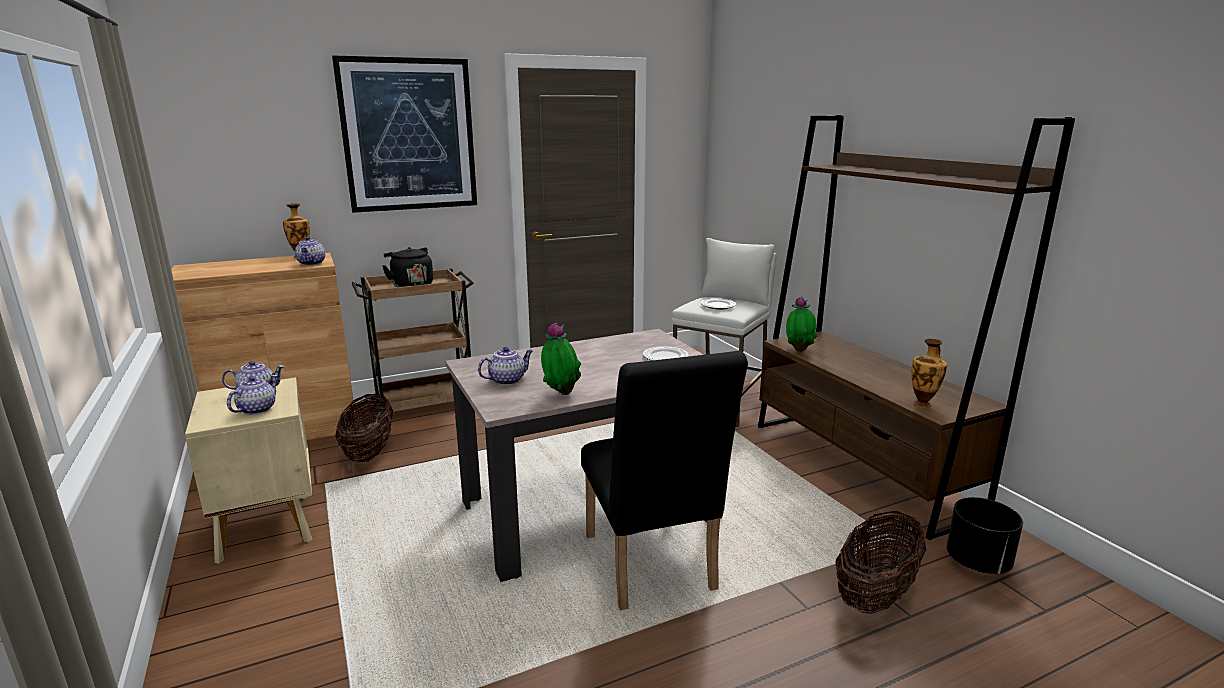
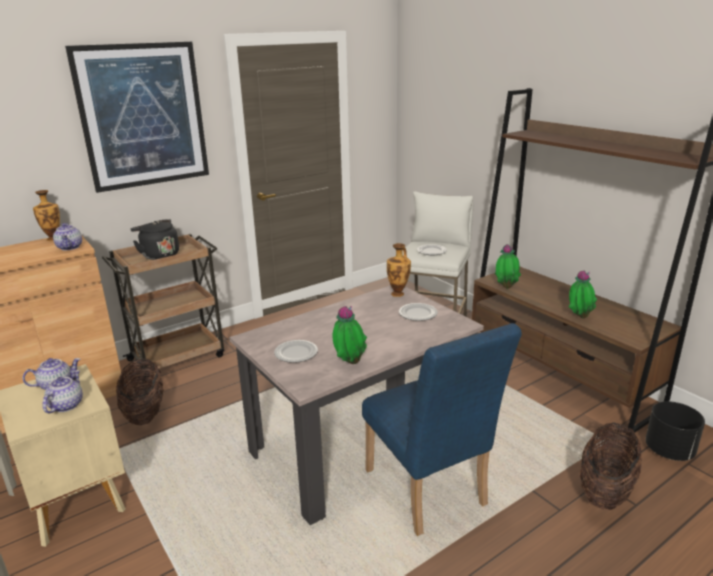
camera: 10 degrees left, 5 degrees up
(507, 380) = (296, 353): teapot -> plate
(651, 569) = (429, 494): black chair -> blue chair
(876, 385) = (579, 317): none -> potted plant
(923, 404) = (620, 331): vase -> vase (398, 293)

